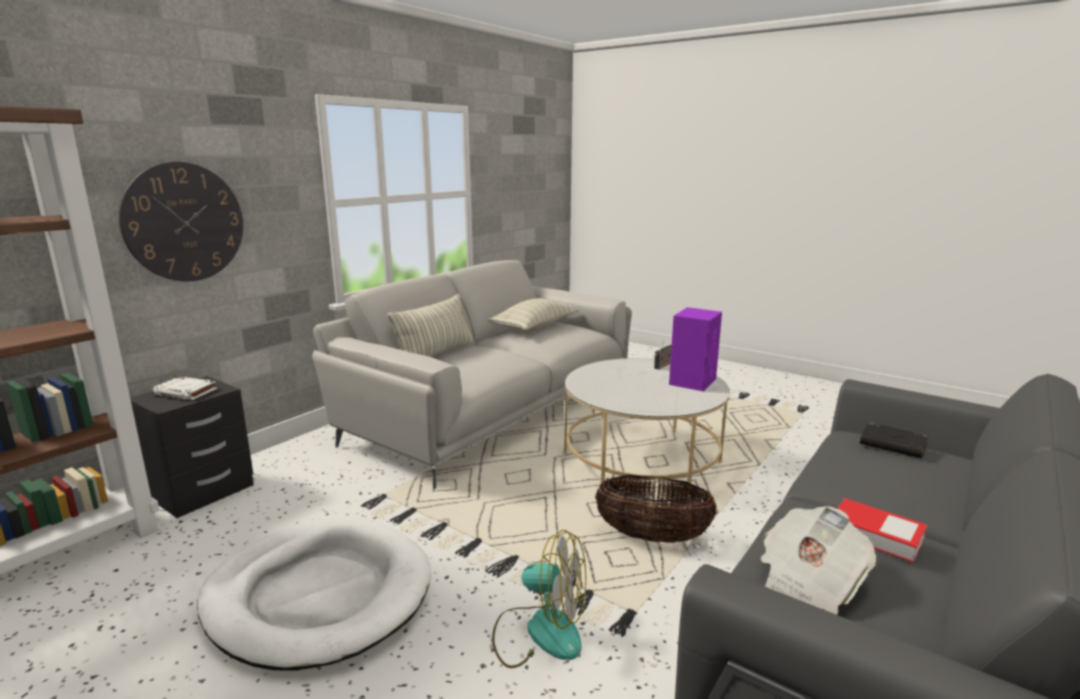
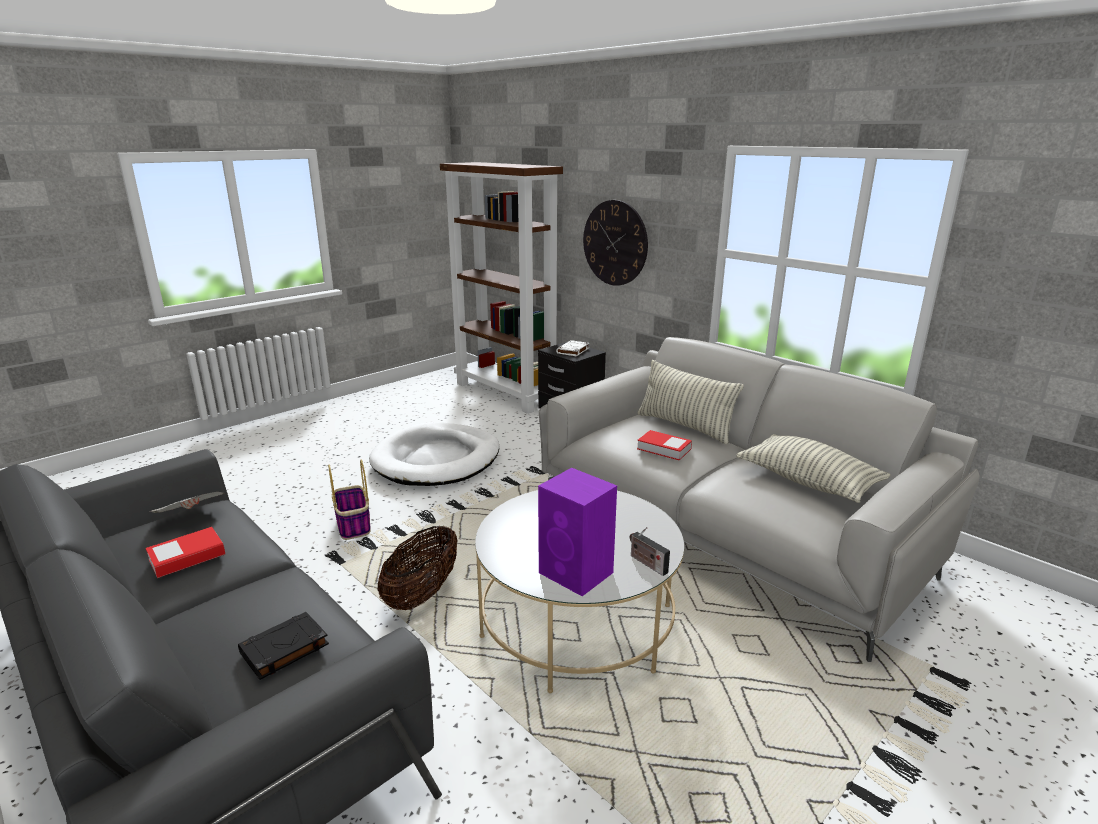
camera: 100 degrees right, 5 degrees up
(494, 358) = (664, 449): none -> book
(540, 632) = (354, 525): fan -> basket

